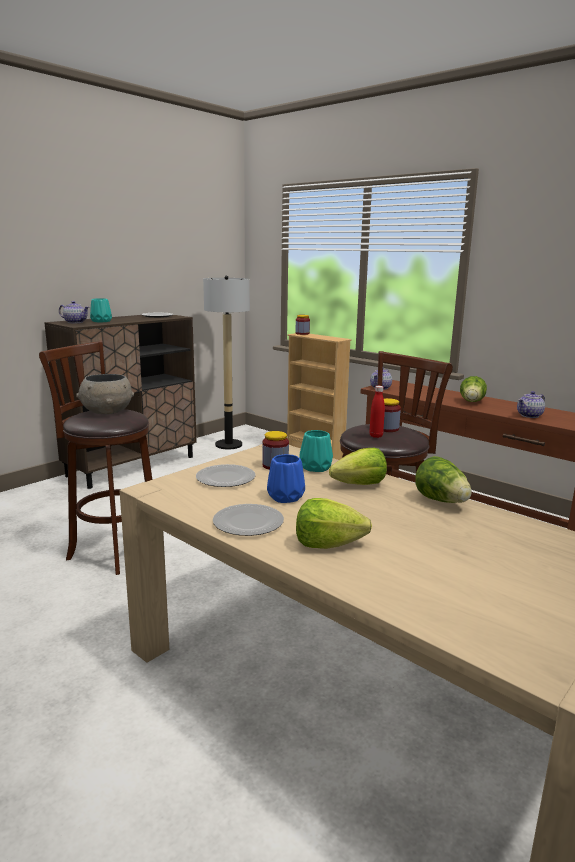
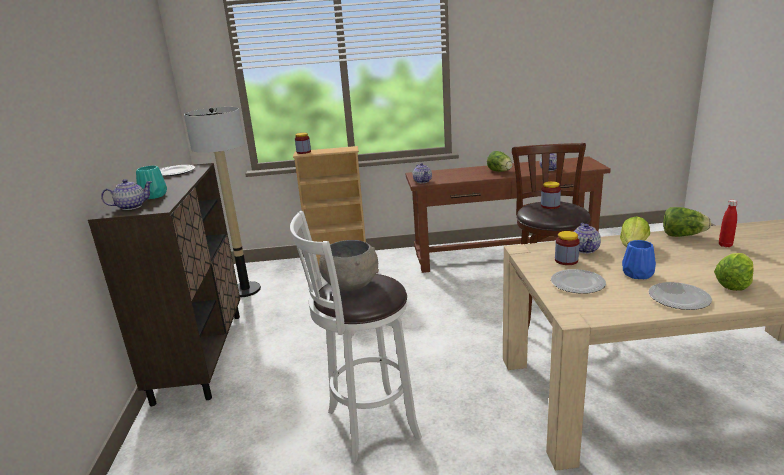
camera: 45 degrees left, 5 degrees up
(112, 549) = (367, 426): brown stool -> white stool
(316, 467) = (585, 249): turquoise vase -> teapot
(376, 436) = (563, 213): red bottle -> red bottle (725, 245)

